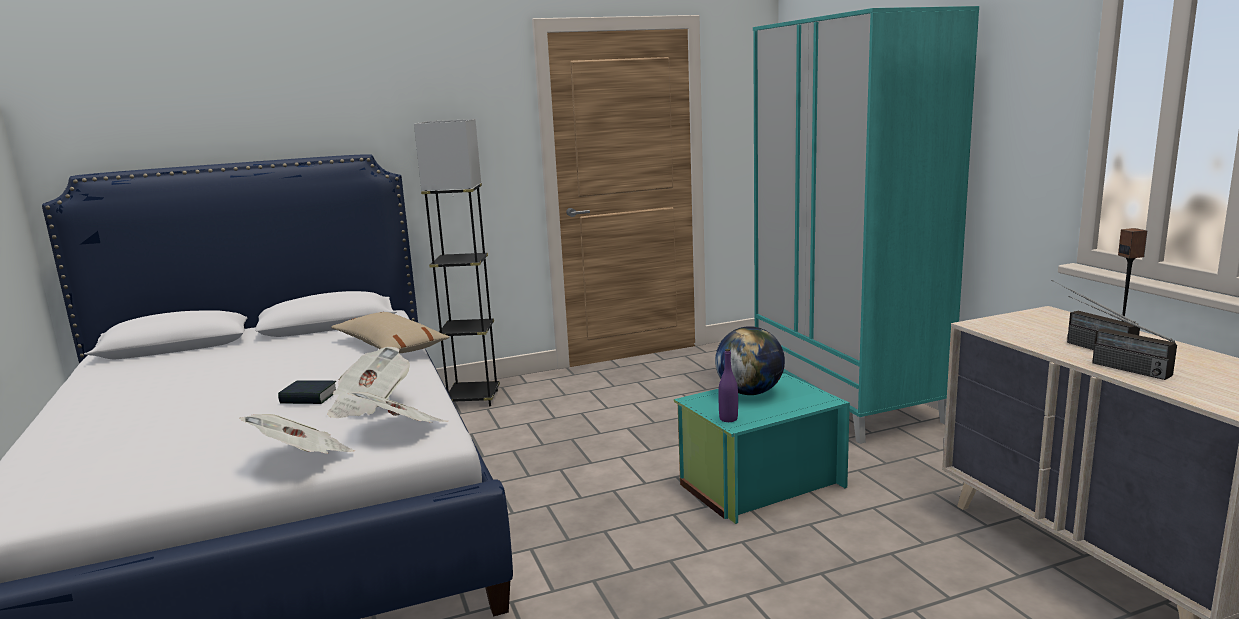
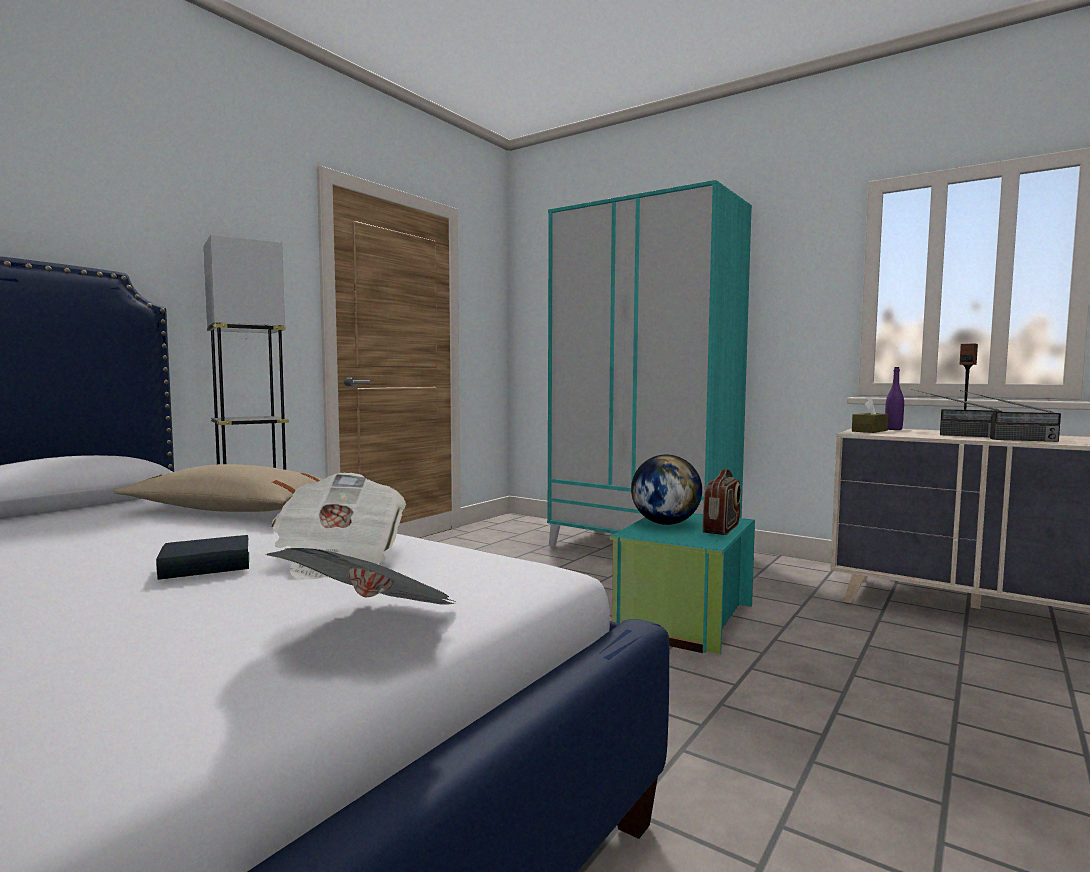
camera: 35 degrees left, 10 degrees down
(402, 430) = (464, 573): newspaper -> none
(728, 419) = (693, 542): purple bottle -> purple bottle (893, 429)
(788, 408) = (722, 528): none -> radio
(1014, 321) = (869, 431): none -> brown tissue box

